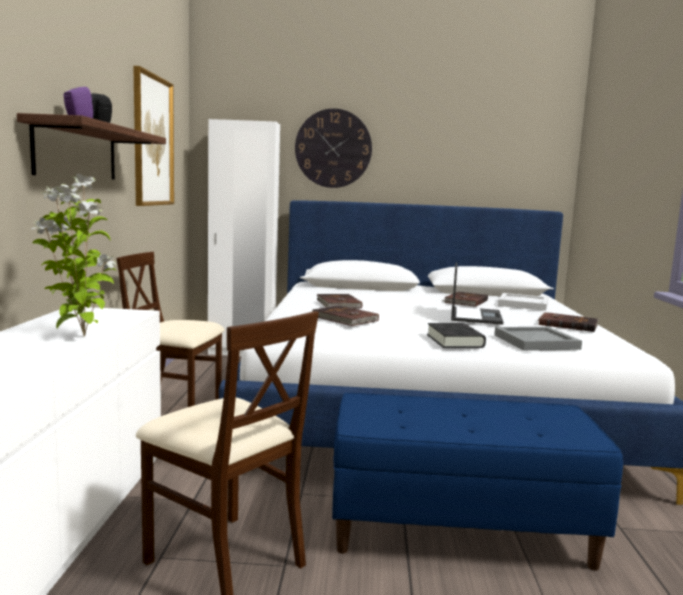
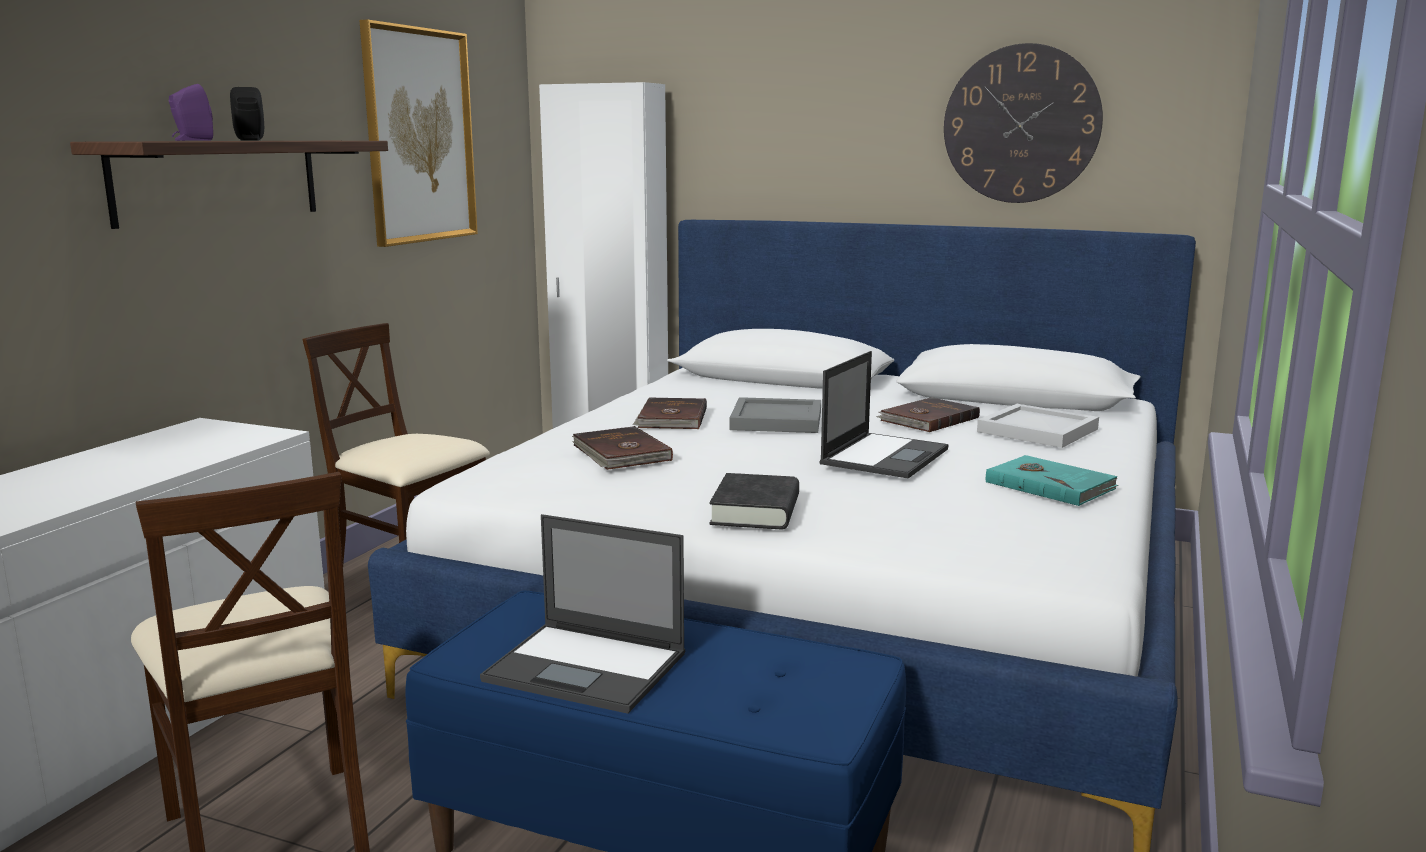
camera: 20 degrees right, 5 degrees up
(81, 336) = (123, 478): potted plant -> none
(333, 148) = (757, 122): wall clock -> wall clock (1021, 124)
(437, 424) = (588, 667): none -> laptop
(534, 342) = (908, 522): grey tray -> grey tray (775, 420)
(567, 324) = (1049, 485): brown book -> turquoise book

